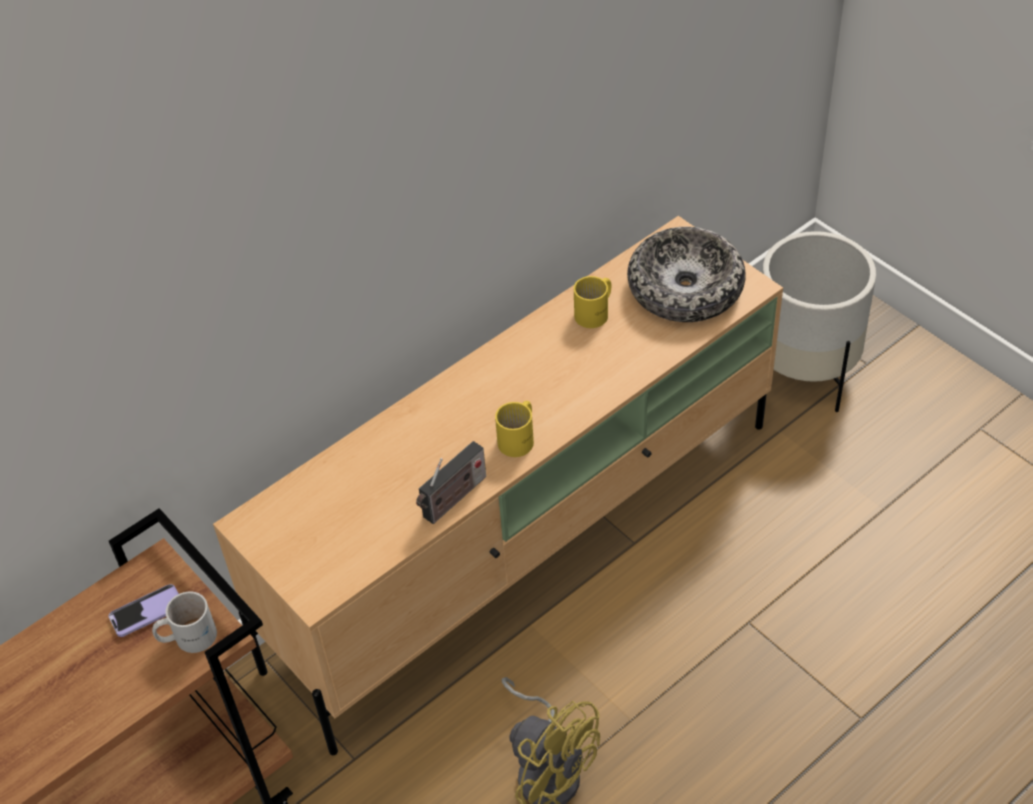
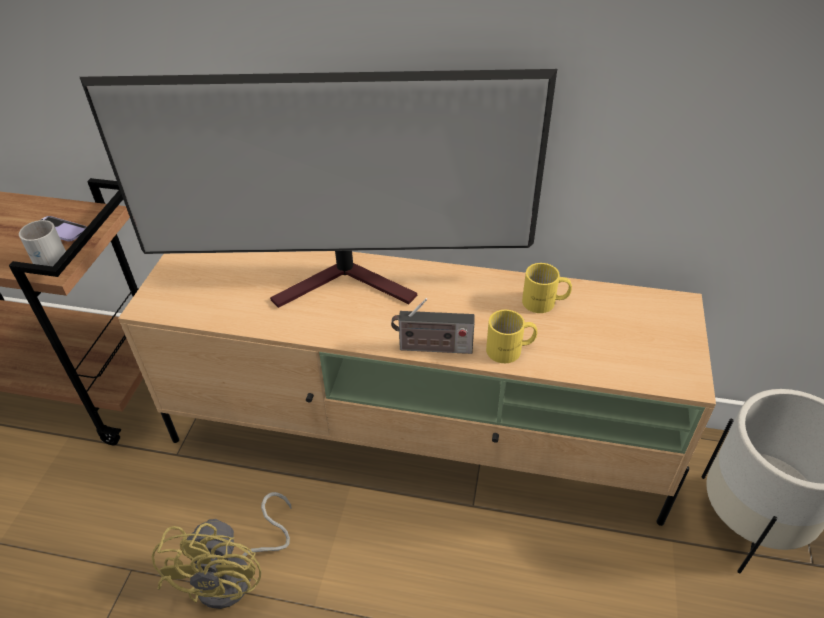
camera: 50 degrees right, 5 degrees down
(440, 427) = (349, 283): none -> television
(453, 500) = (286, 326): radio -> radio (432, 348)
(520, 438) = (377, 329): yellow mug -> yellow mug (510, 350)
(685, 288) = (633, 340): bowl -> none

